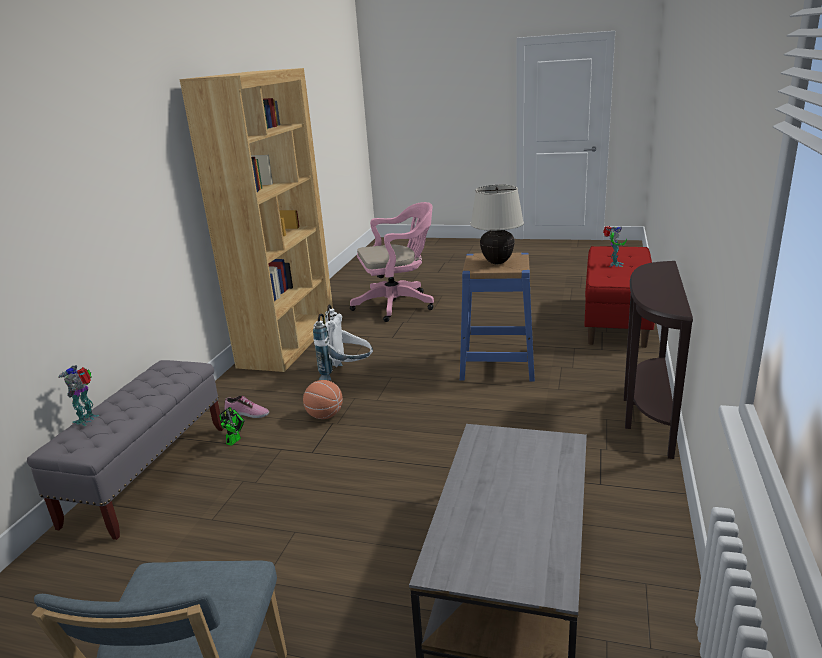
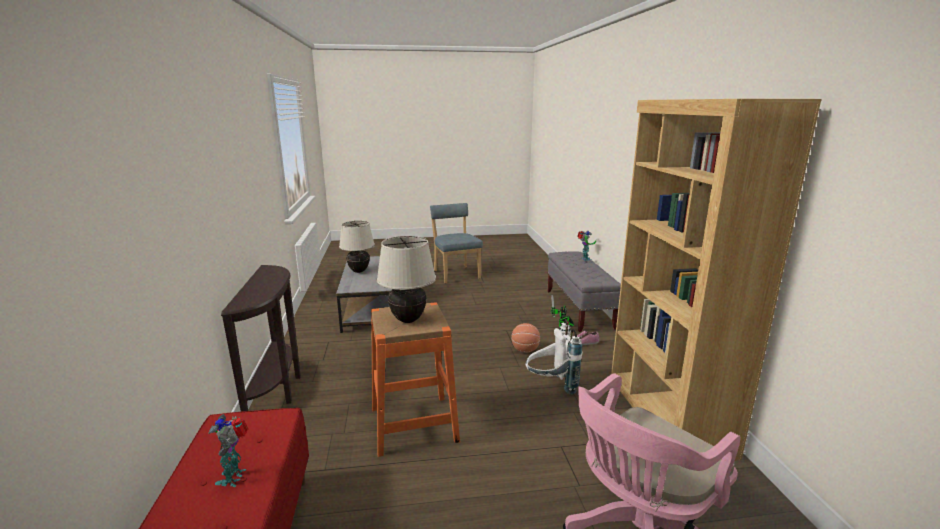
camera: 155 degrees right, 5 degrees down
(497, 364) = (413, 424): blue stool -> orange stool
(542, 507) = (359, 271): none -> beige table lamp

